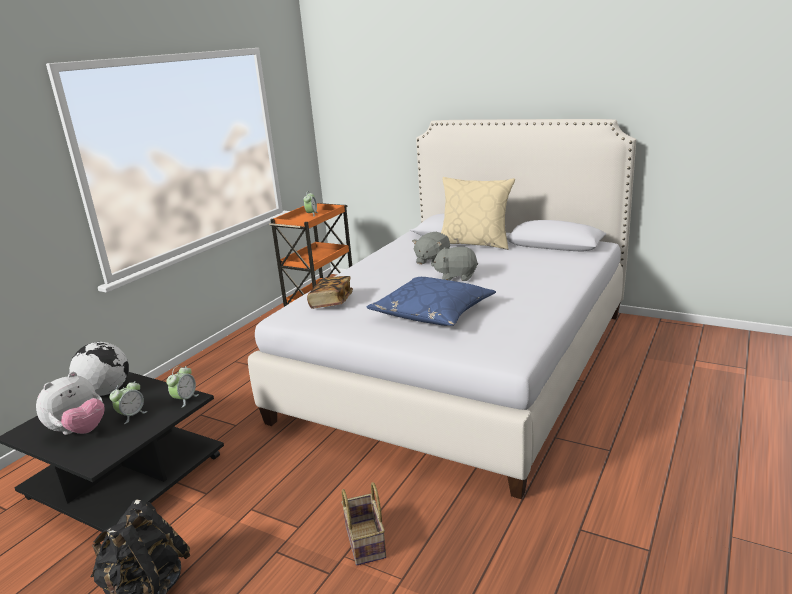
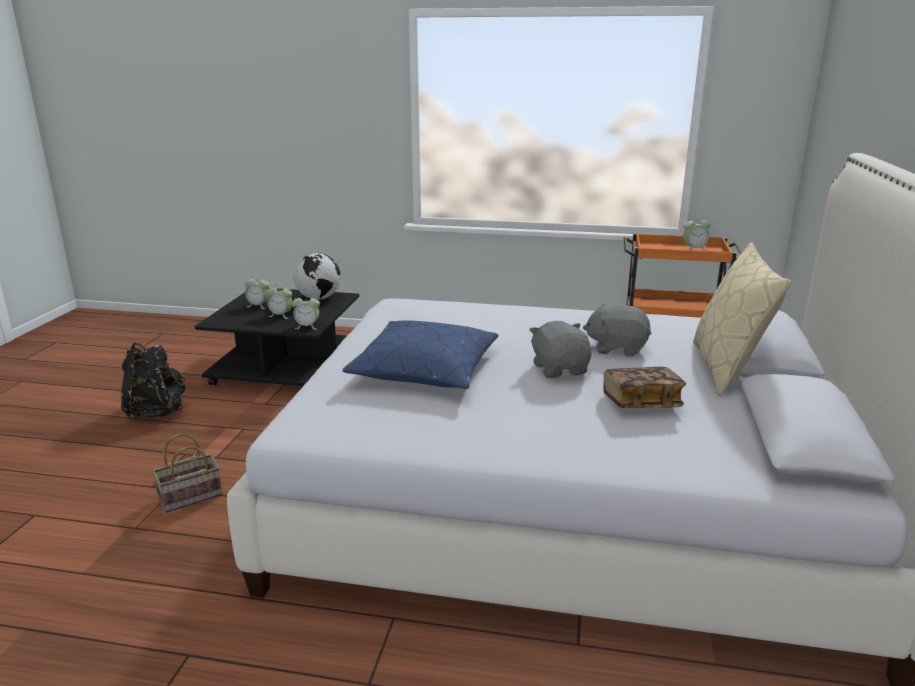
camera: 70 degrees right, 0 degrees up
(79, 431) = (258, 306): plush toy -> alarm clock
(331, 302) = (434, 314): book -> book (641, 403)

